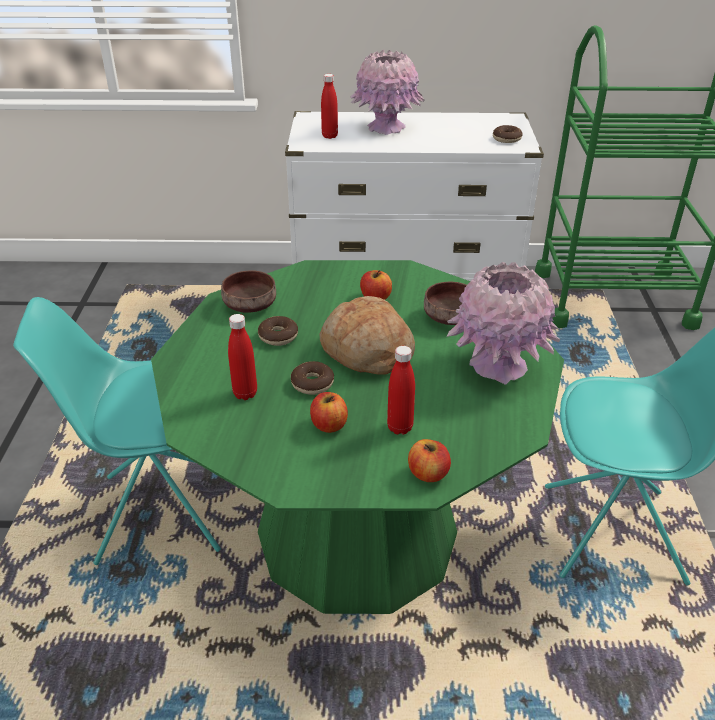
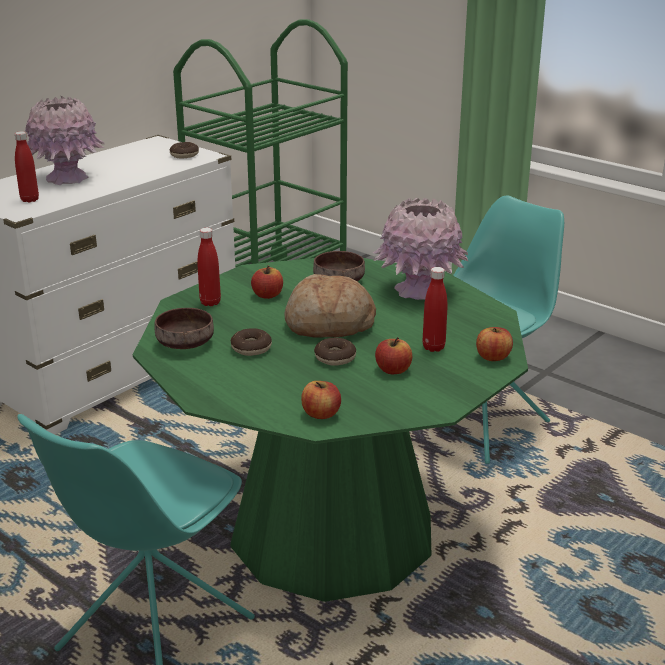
camera: 50 degrees left, 10 degrees down
(211, 424) = (321, 414): none -> apple
(245, 393) = (304, 387): red bottle -> red bottle (210, 302)

